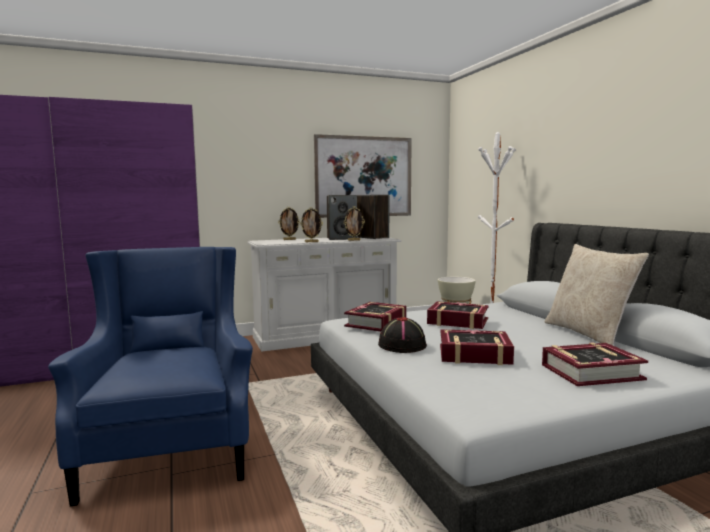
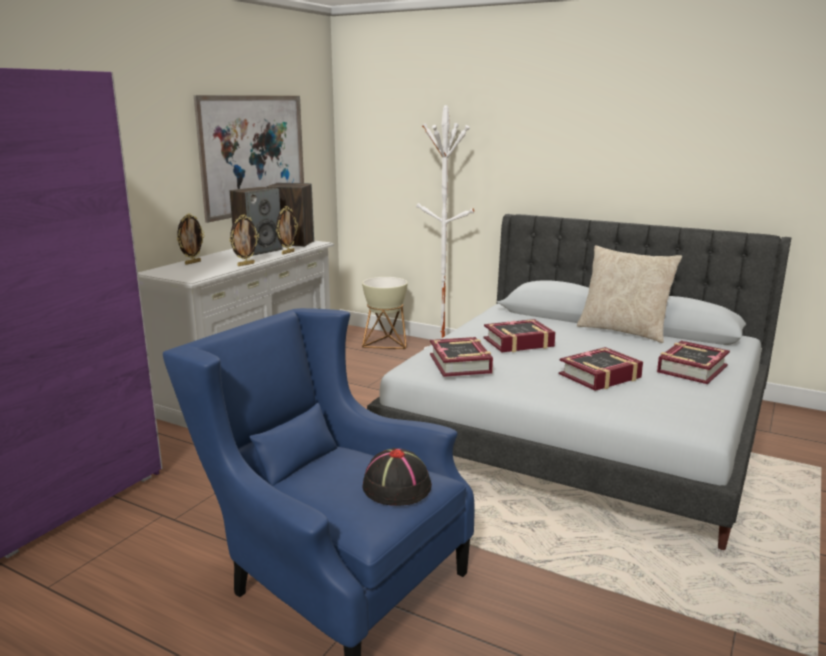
camera: 40 degrees left, 10 degrees up
(402, 345) = (532, 383): black hat -> black hat (396, 487)

